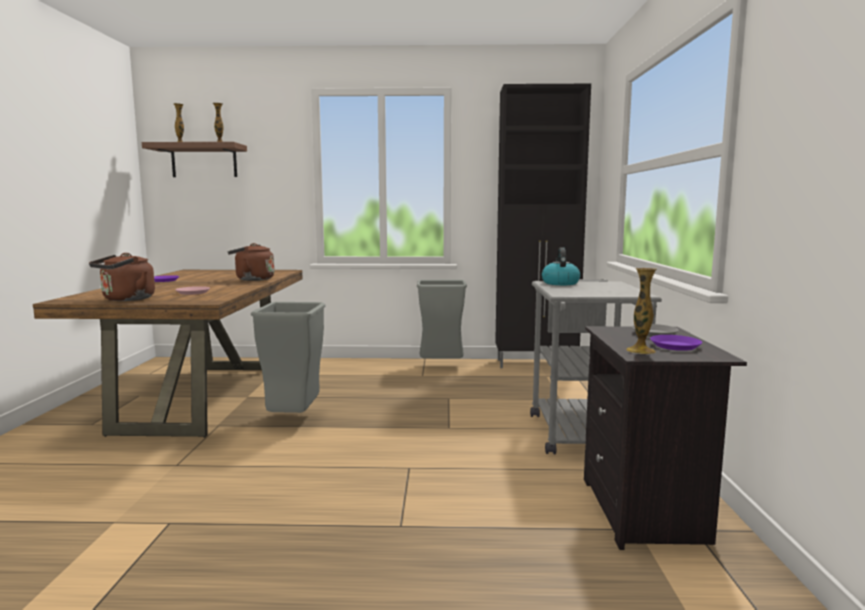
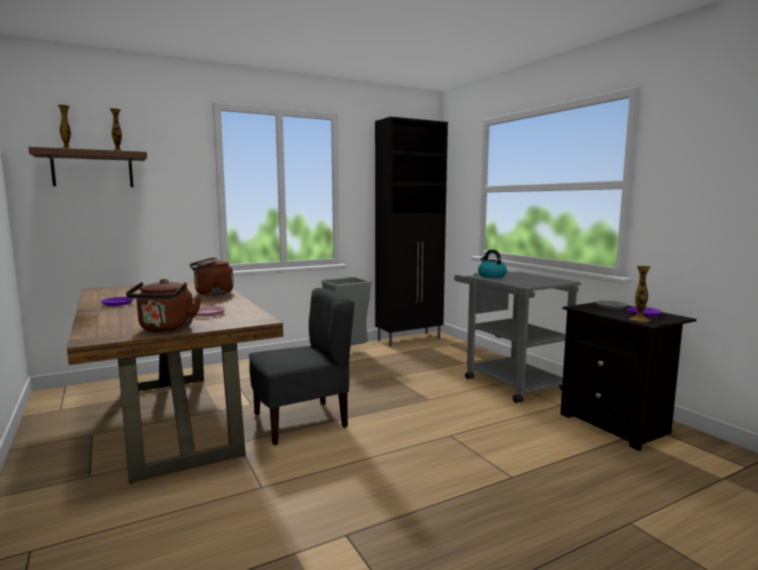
camera: 30 degrees left, 0 degrees up
(294, 420) = (300, 421): grey trash can -> grey chair

